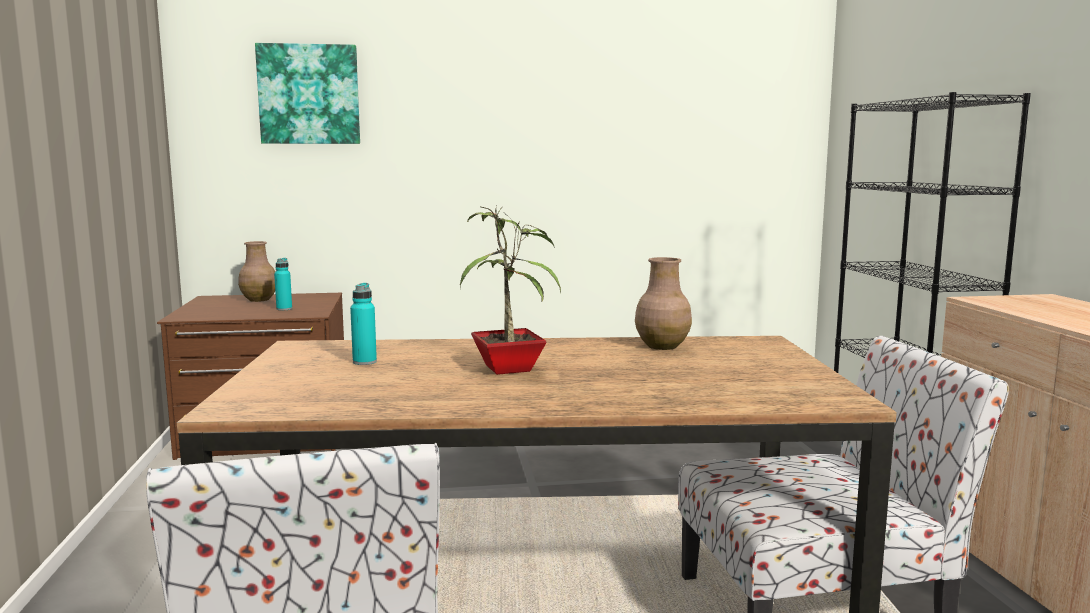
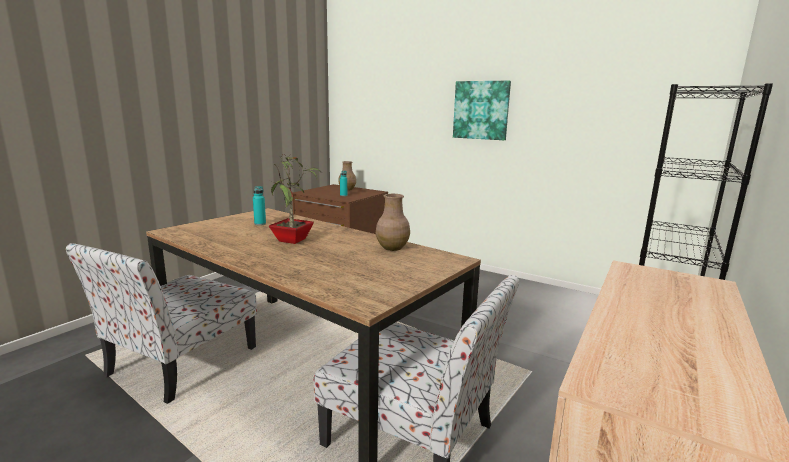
camera: 40 degrees right, 5 degrees up
(309, 94) = (382, 88): picture -> picture (481, 110)

